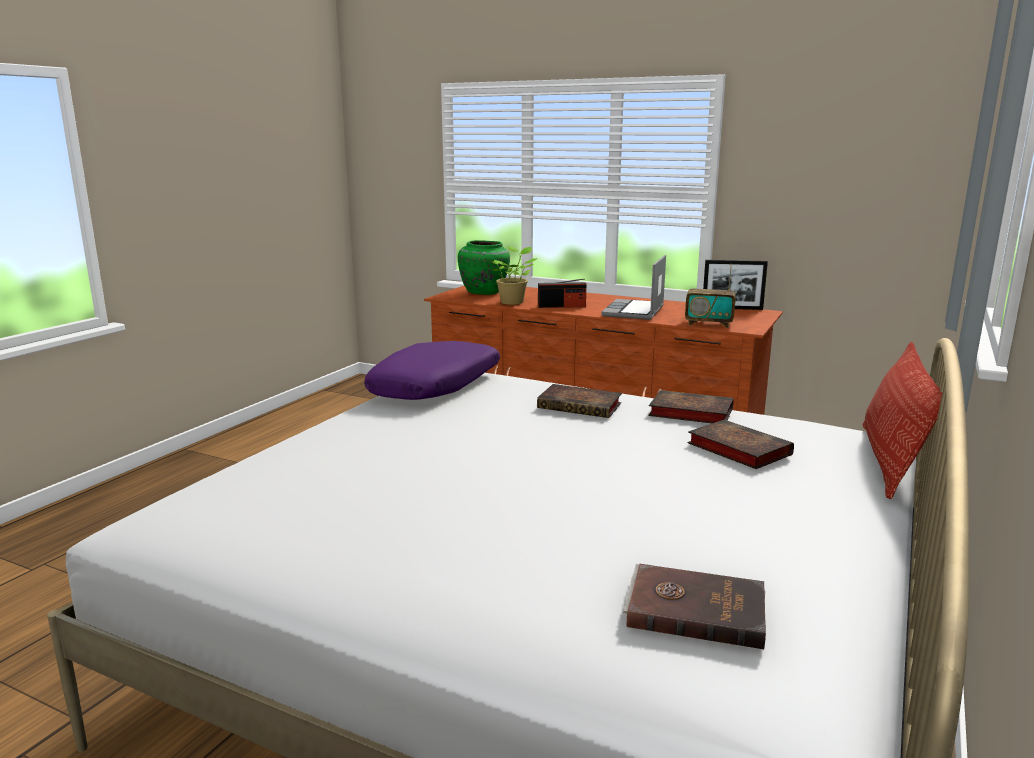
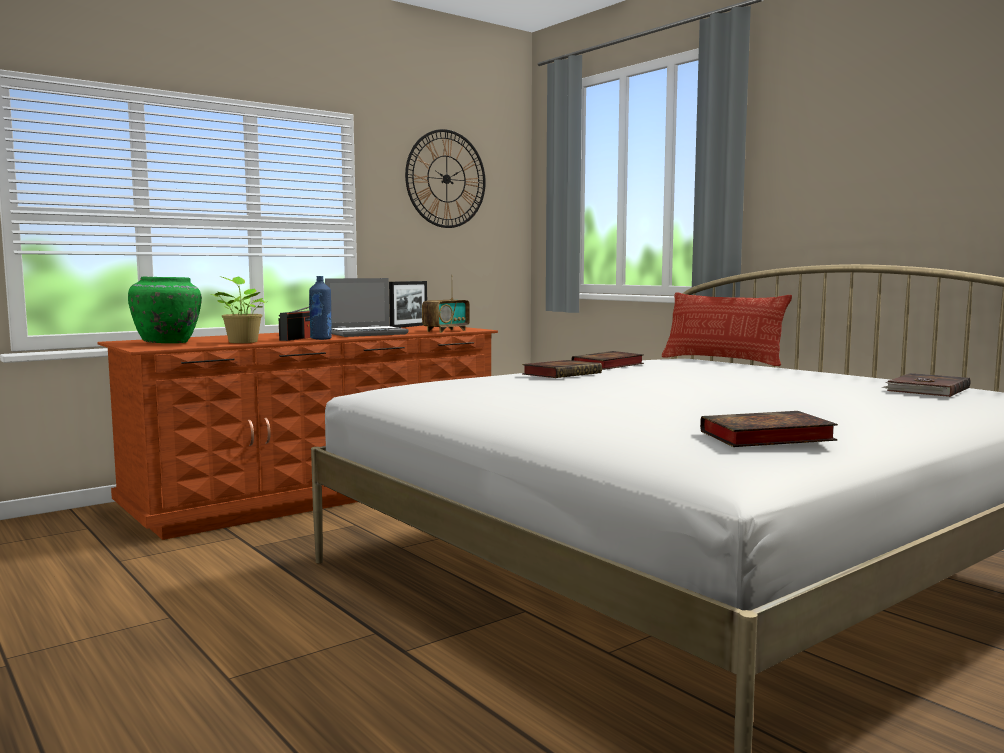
camera: 65 degrees left, 10 degrees down
(436, 386) = (433, 391): purple pillow -> none
(566, 311) = (321, 339): none -> blue bottle
(634, 311) = (367, 333): laptop -> laptop turned 75 degrees counterclockwise
(736, 449) = (692, 366): book -> book (764, 437)
(846, 137) = (446, 179): none -> wall clock

